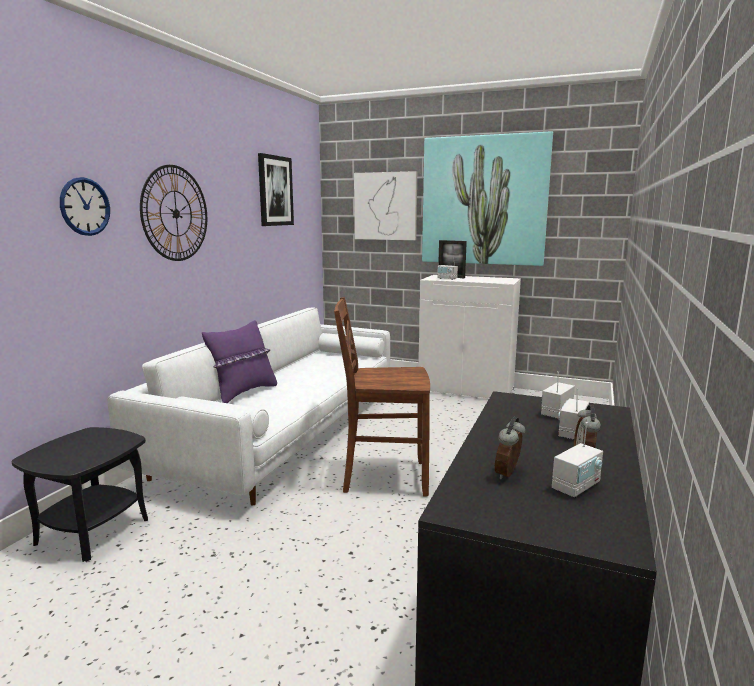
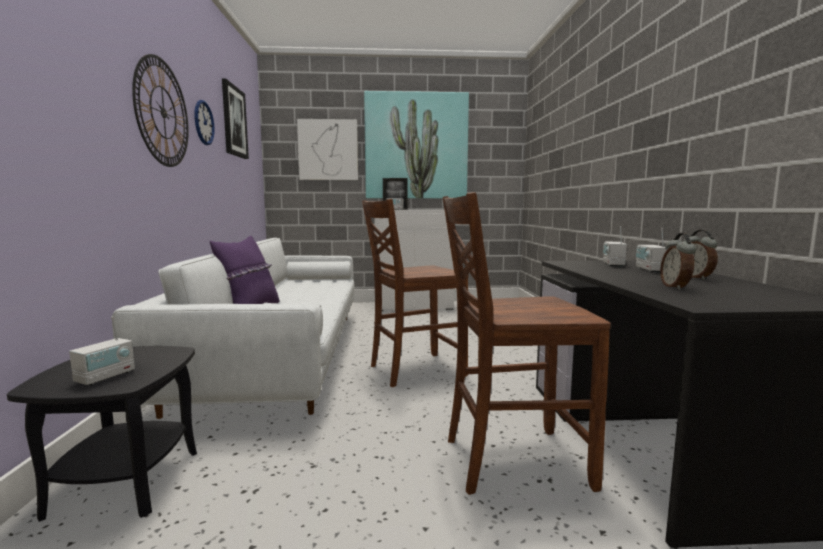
camera: 25 degrees left, 5 degrees down
(85, 206) = (80, 68): wall clock -> wall clock (203, 122)
(370, 600) = (511, 461): none -> brown chair
(576, 487) = (732, 287): radio -> radio (106, 377)

